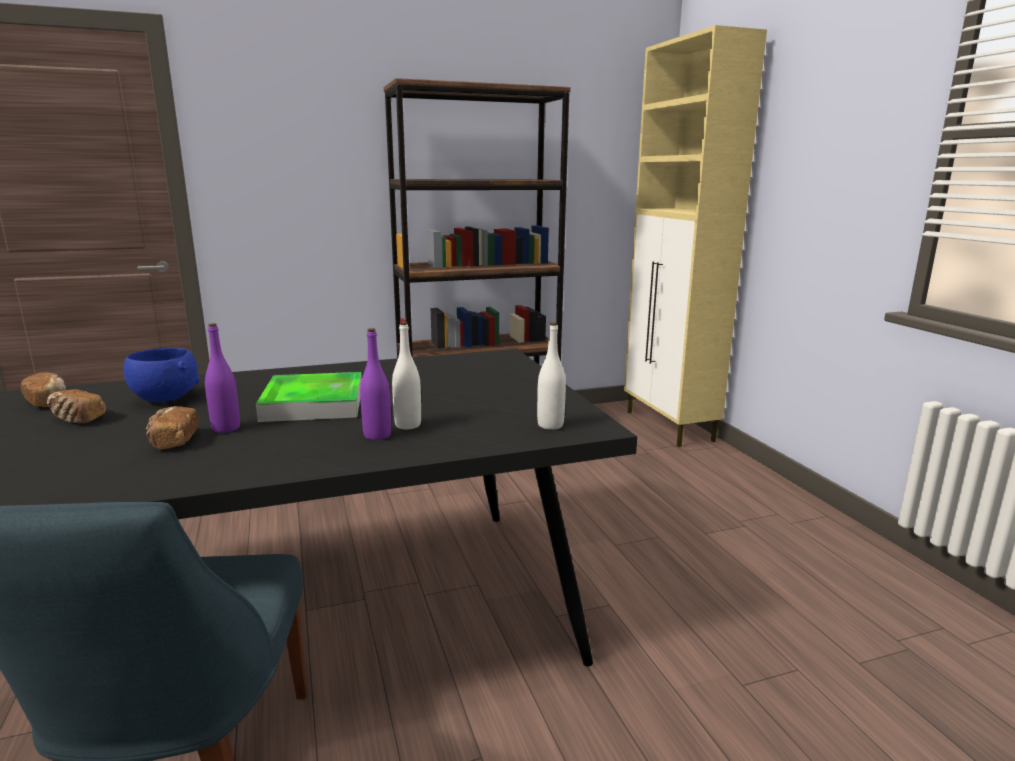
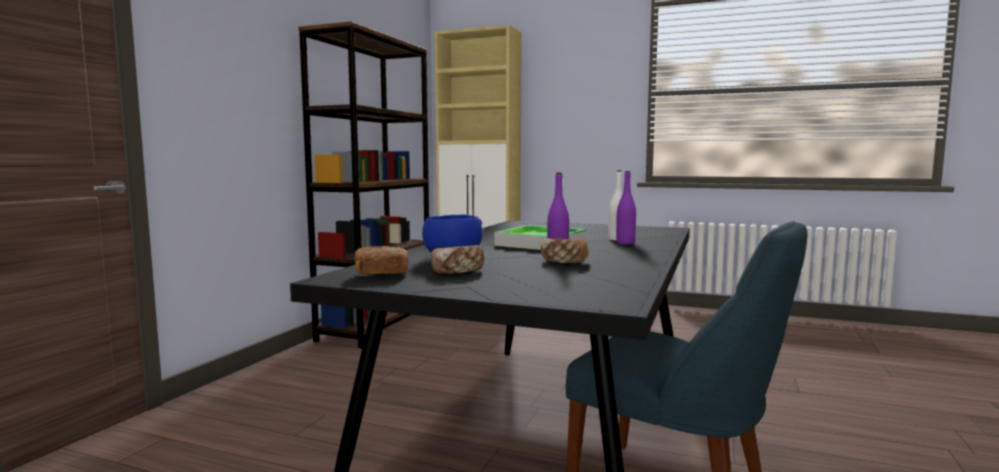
camera: 50 degrees left, 10 degrees down
(550, 425) = (656, 230): white bottle -> none

